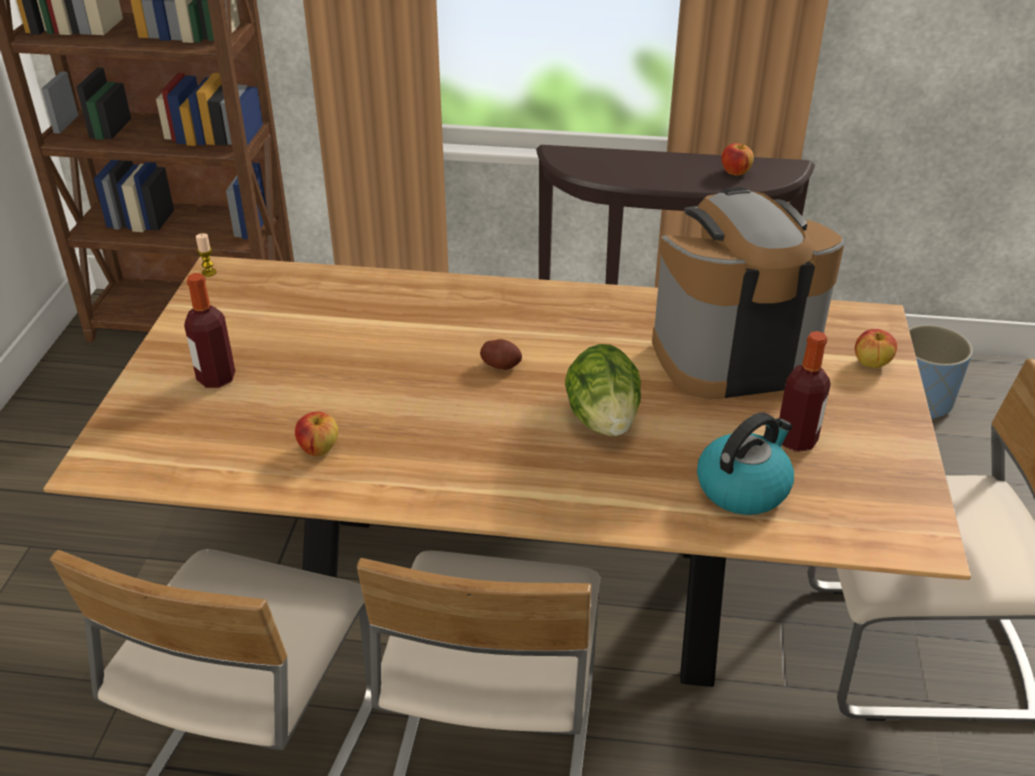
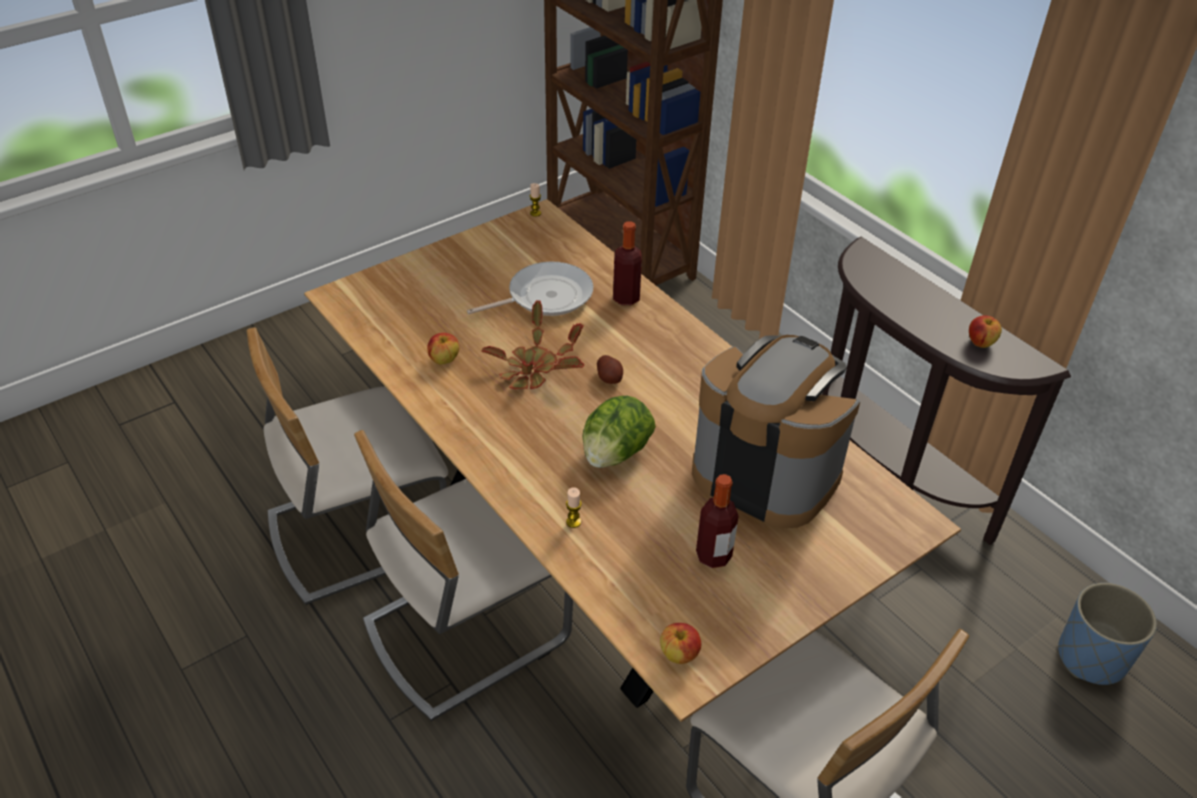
camera: 45 degrees right, 5 degrees up
(216, 378) = (452, 283): bottle -> bottle (626, 298)
(334, 335) = (545, 296): none -> frying pan
(422, 400) = (534, 369): none -> potted plant
(658, 497) = (573, 522): none -> candle
(743, 487) = (631, 556): kettle -> none
(871, 363) = (857, 549): apple -> apple (679, 654)

